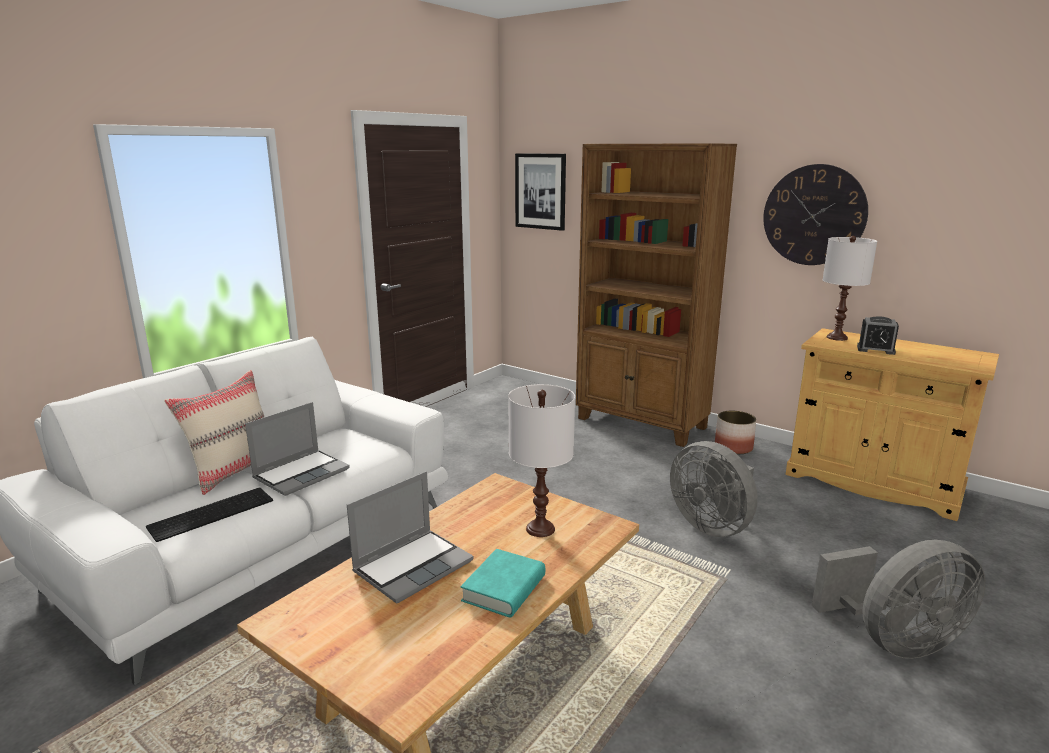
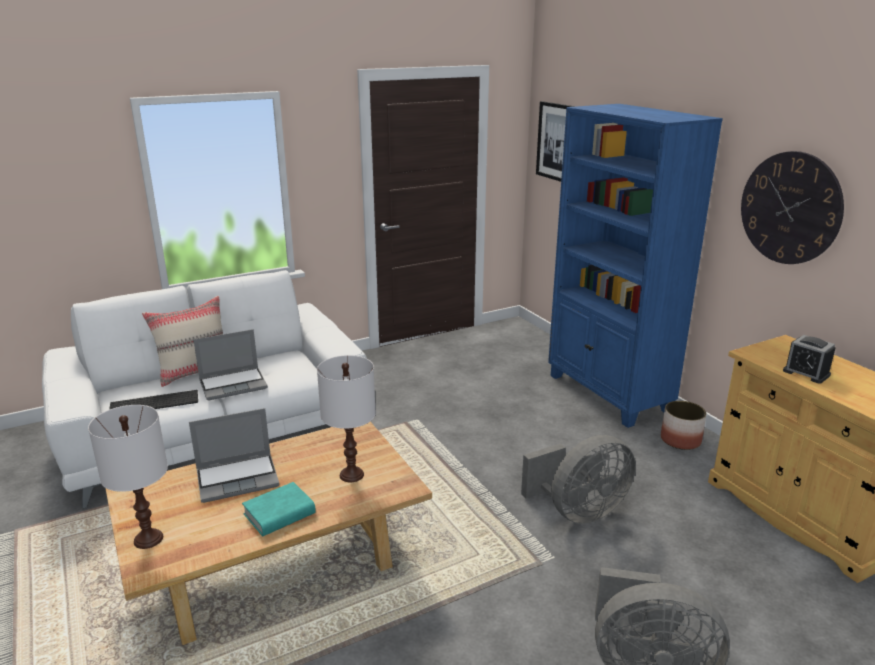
camera: 25 degrees right, 5 degrees up
(642, 423) = (608, 394): brown bookcase -> blue bookcase
(712, 525) = (579, 512): grey fan -> grey fan turned 105 degrees counterclockwise
(837, 337) = (783, 350): white table lamp -> white table lamp (149, 539)

